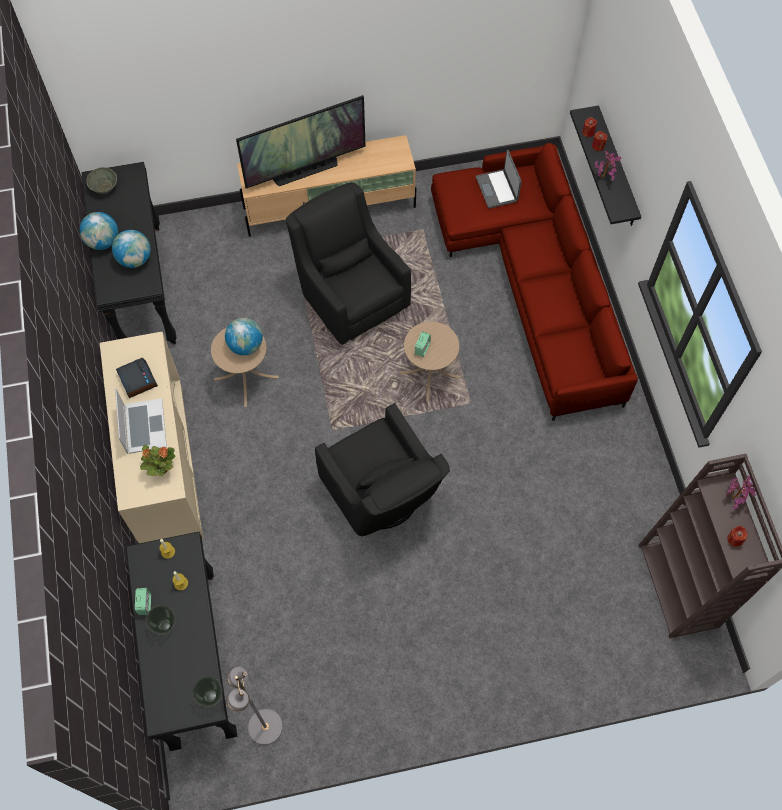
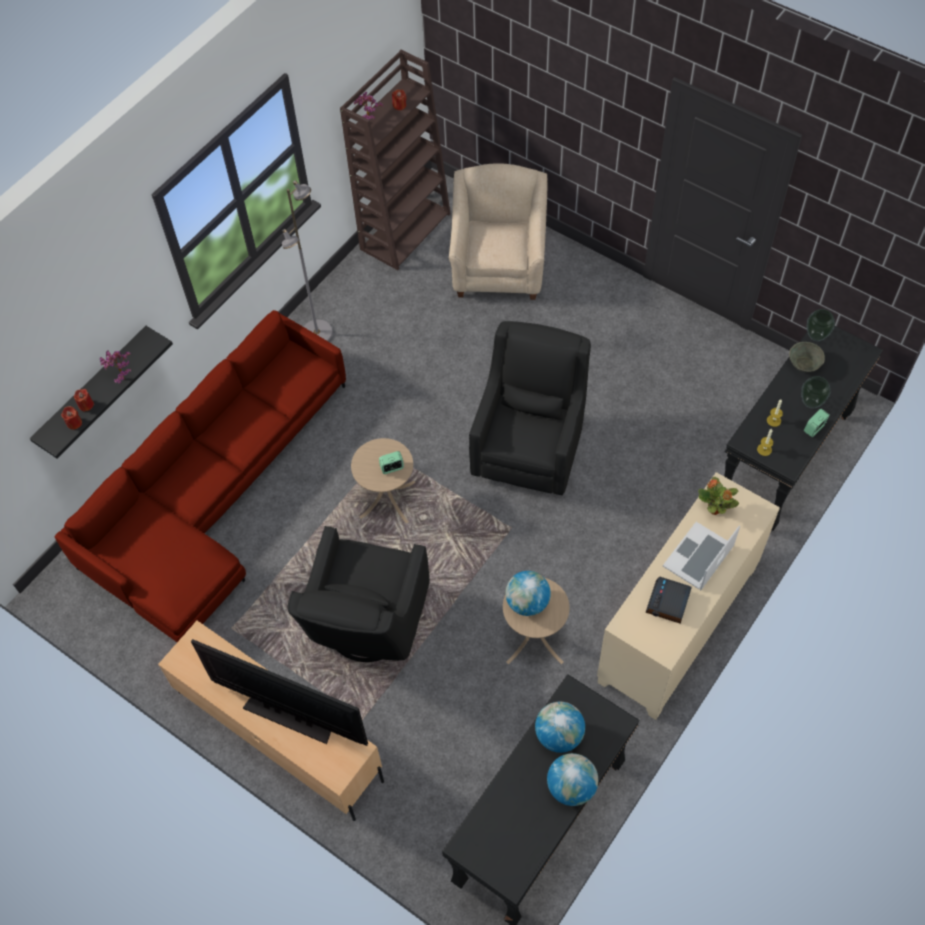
camera: 130 degrees left, 5 degrees down
(103, 187) = (511, 858): grey bowl -> grey bowl (804, 364)
(264, 727) = (770, 380): grey floor lamp -> grey floor lamp (317, 333)
(497, 189) = (150, 554): laptop -> none
(574, 626) = (499, 265): none -> beige armchair

